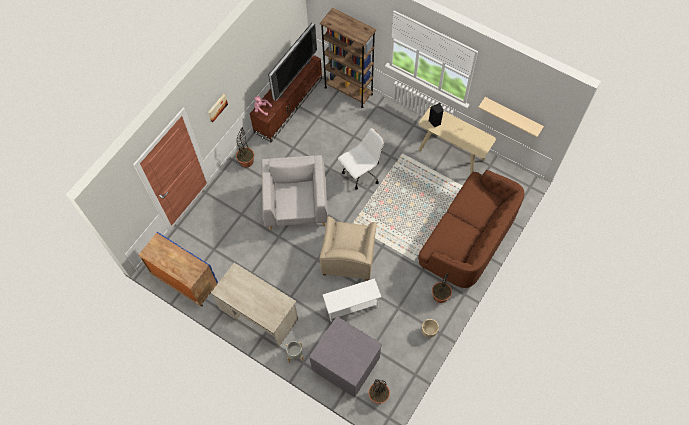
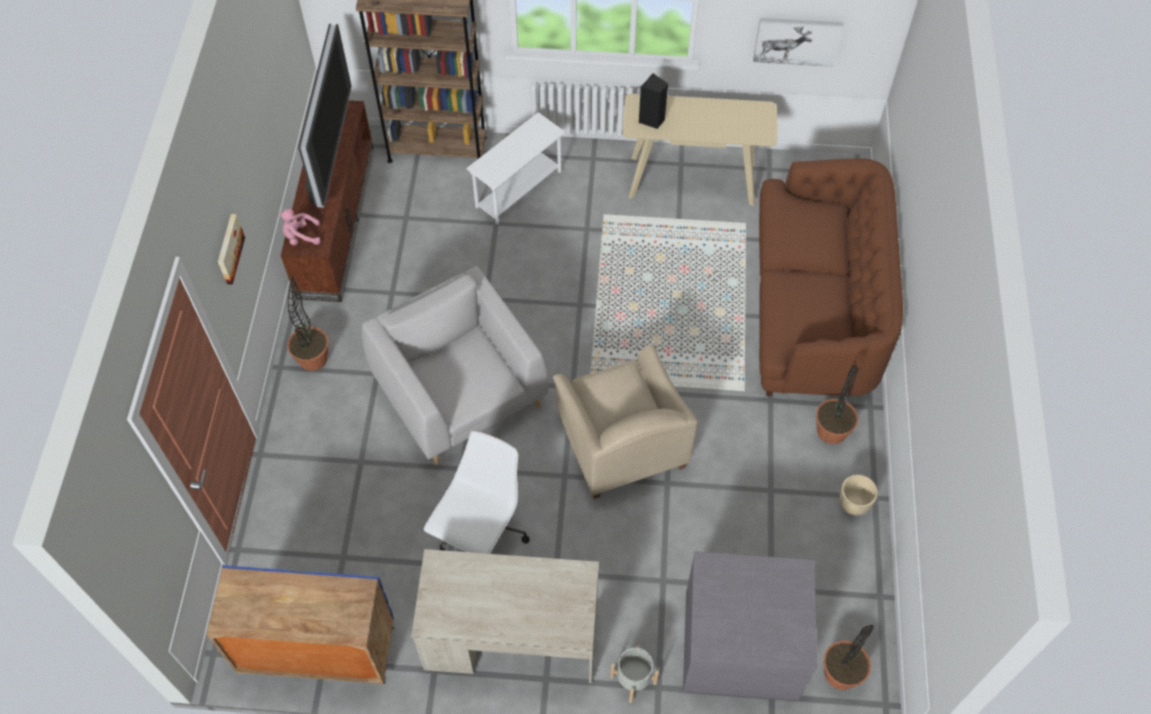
camera: 30 degrees left, 5 degrees down
(351, 306) = (684, 530): white side table -> white side table (518, 189)
(361, 173) = (551, 281): white office chair -> white office chair (482, 535)
(512, 115) = (797, 40): beige shelf -> picture

